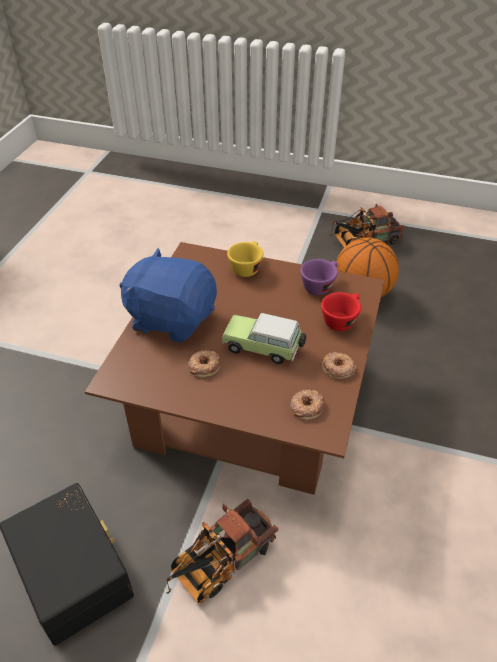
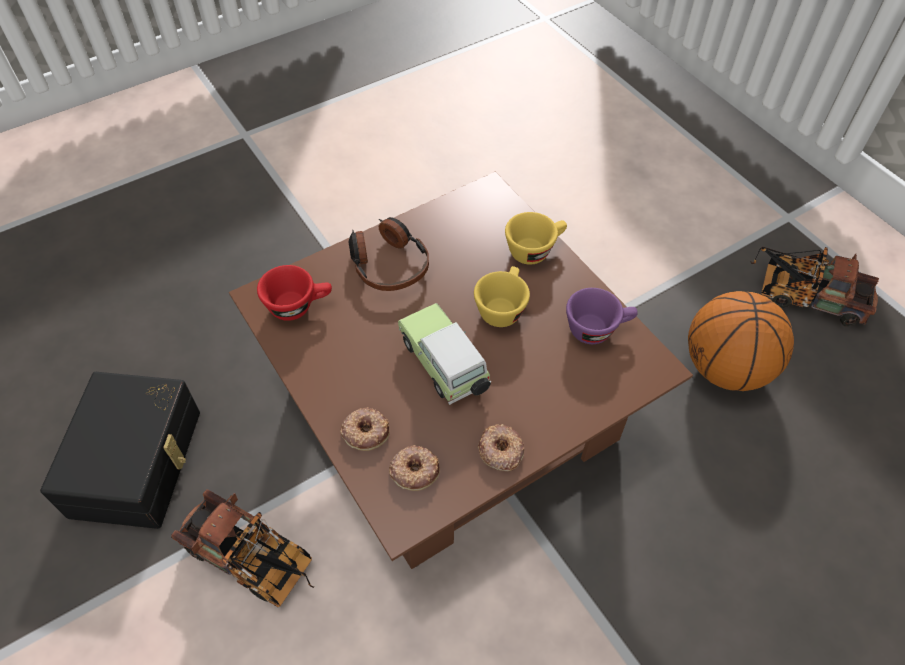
camera: 40 degrees right, 10 degrees up
(171, 318) = (387, 263): blue plush toy -> headphones
(204, 366) = (362, 343): donut -> donut (365, 431)
(219, 563) = (255, 561): toy truck -> toy truck turned 150 degrees counterclockwise
(261, 303) = (501, 307): none -> yellow cup
(341, 319) = (573, 391): red cup -> red cup (299, 305)

